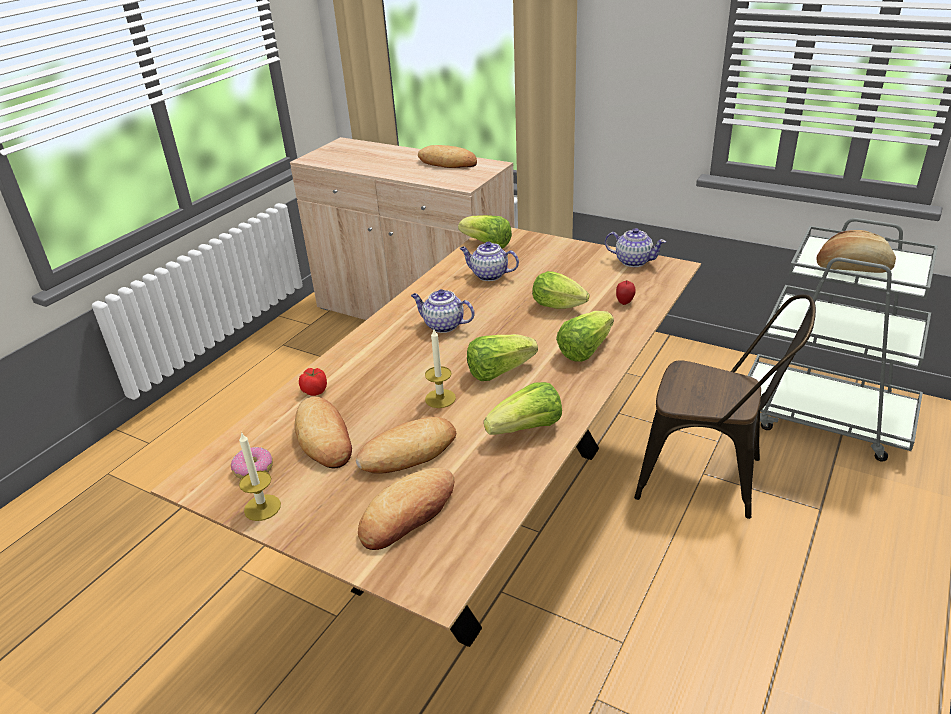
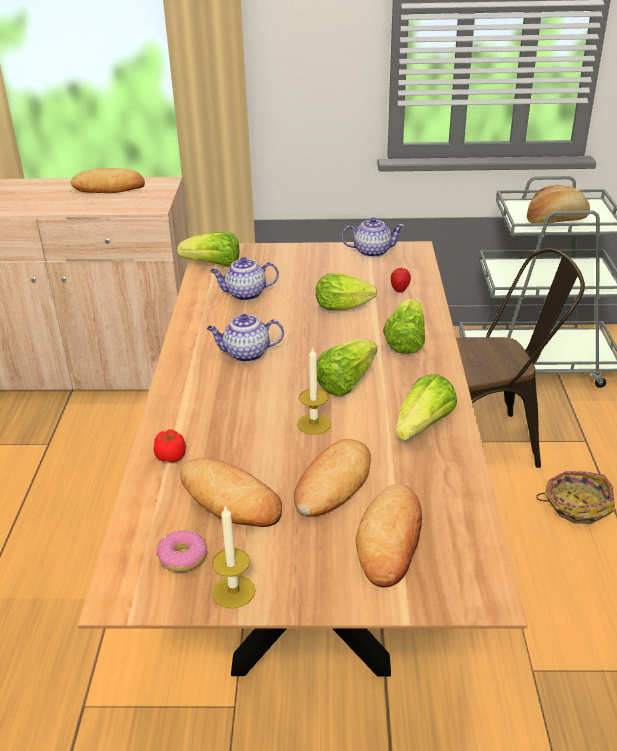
camera: 30 degrees left, 0 degrees up
(759, 568) = (576, 505): none -> basket

